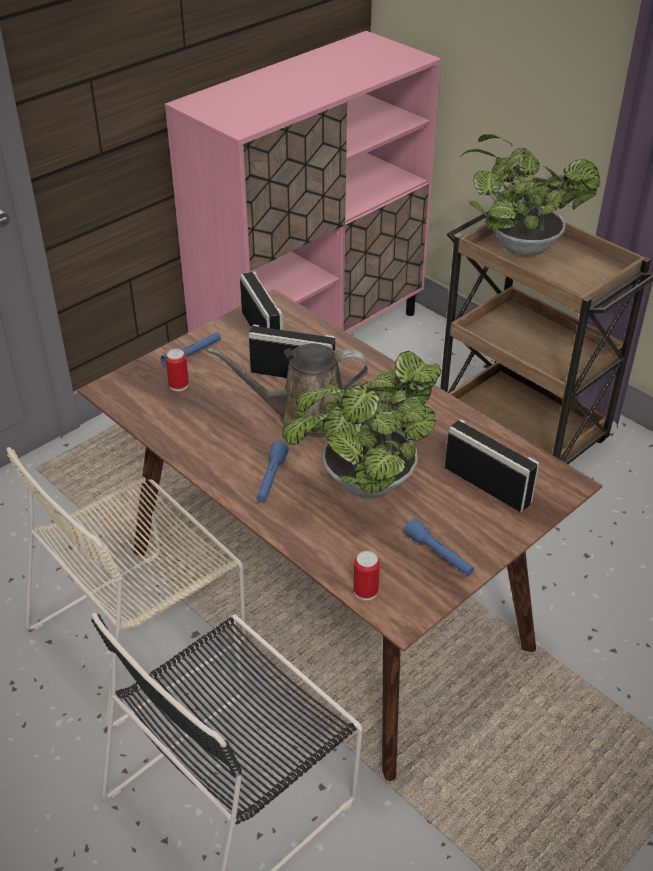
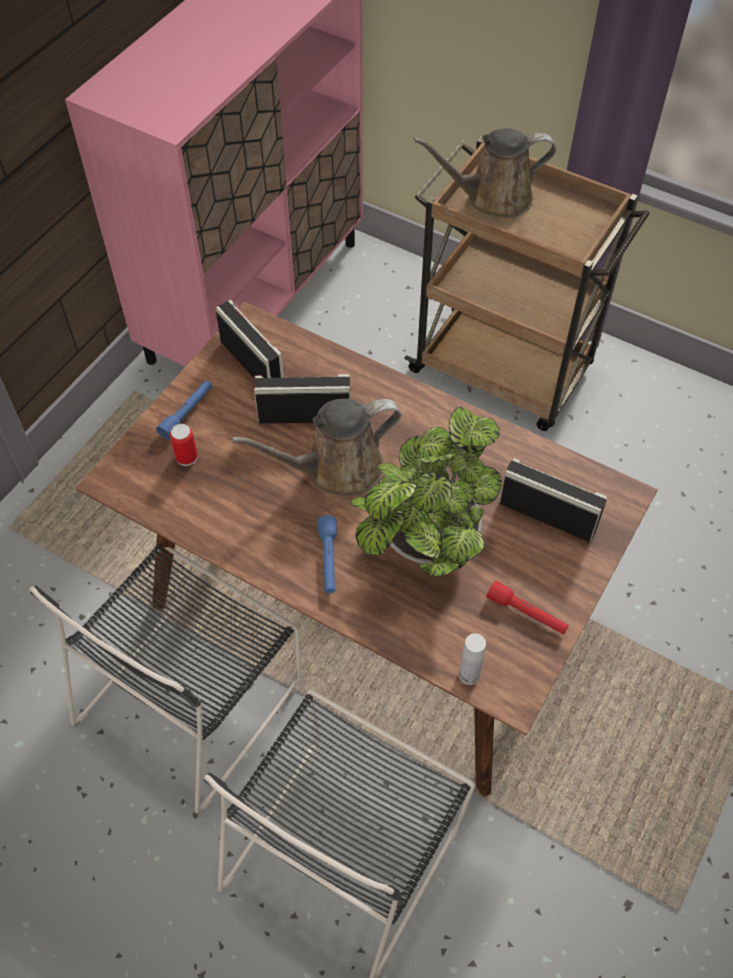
camera: 15 degrees left, 15 degrees up
(142, 631) = (194, 695): beige chair -> black chair
(365, 591) = (469, 675): can -> white bottle
(439, 555) = (526, 613): blue flashlight -> red flashlight
(518, 246) = (492, 198): potted plant -> brown watering can

